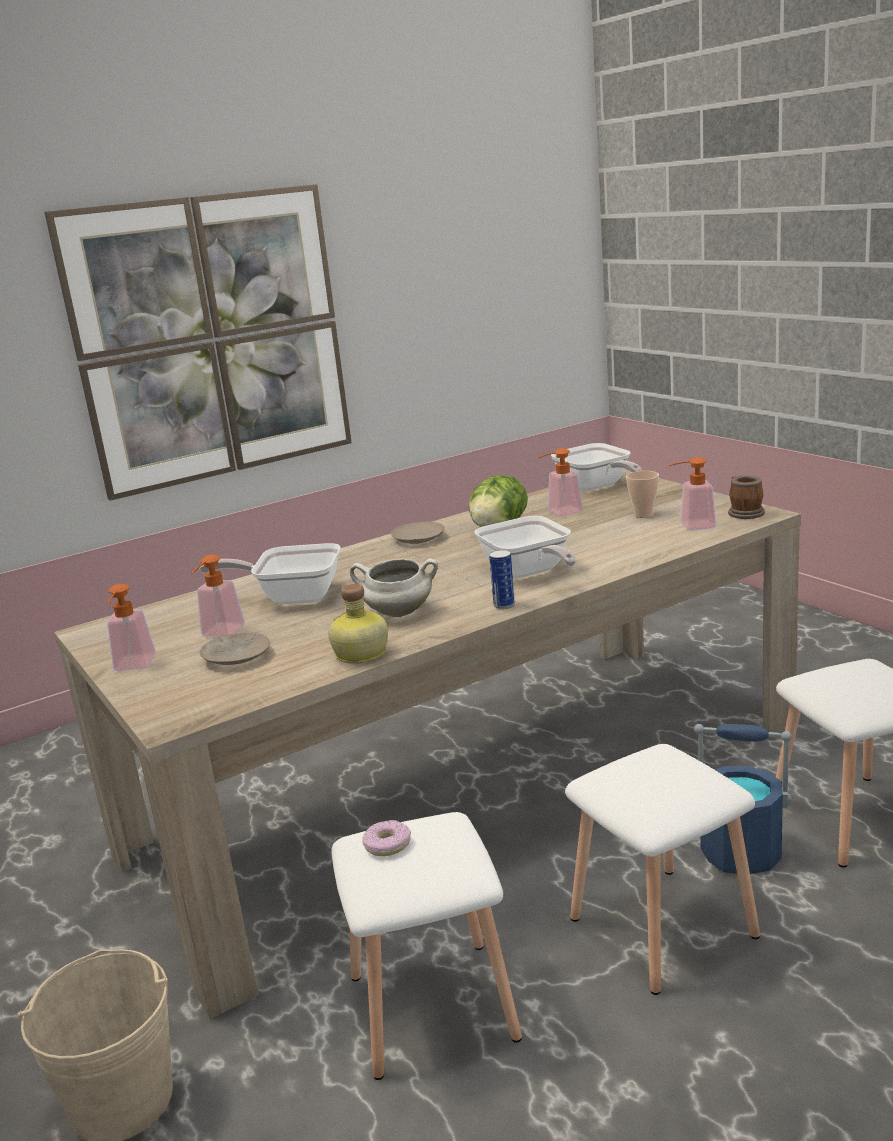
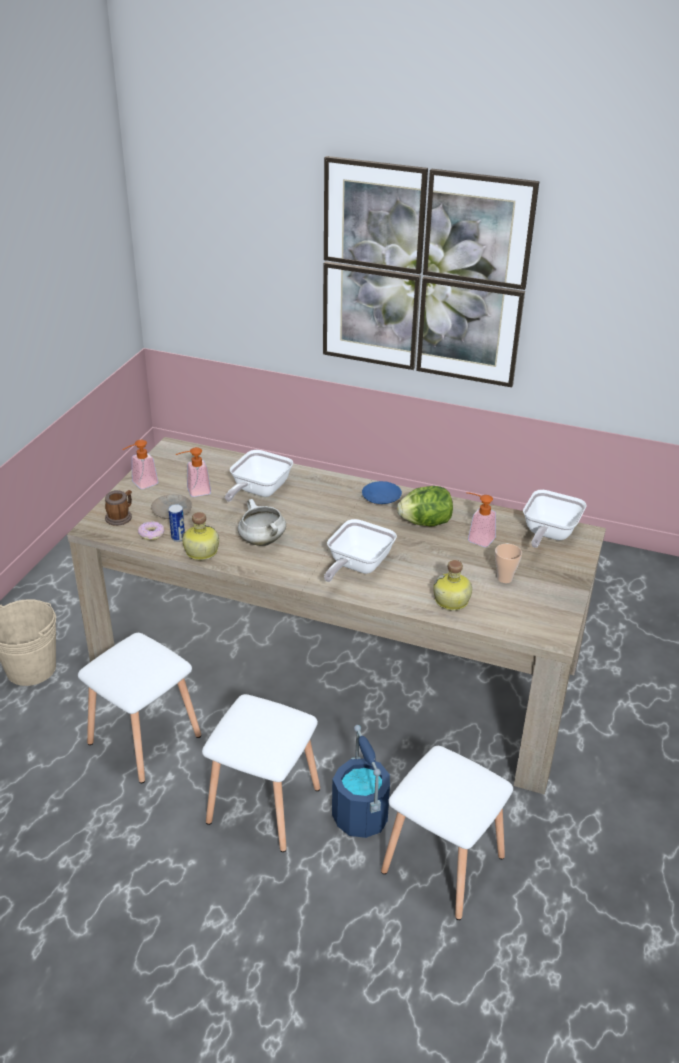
camera: 50 degrees right, 15 degrees up
(292, 597) = (258, 491): frying pan -> frying pan turned 120 degrees counterclockwise
(387, 845) = (135, 651): donut -> donut (151, 534)
(418, 539) = (381, 497): beige plate -> blue plate
(504, 605) = (299, 576): can -> can (178, 538)
(653, 542) = (451, 601): none -> bottle
(691, 526) = (497, 609): soap dispenser -> none
(743, 512) = (549, 626): mug -> mug (121, 516)

